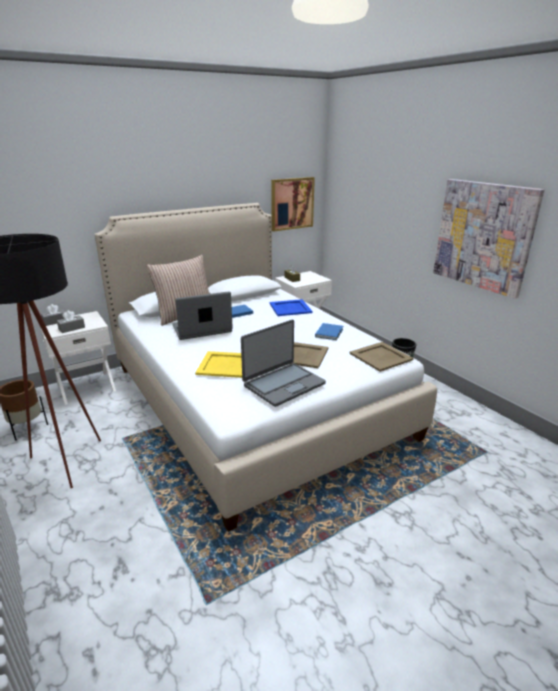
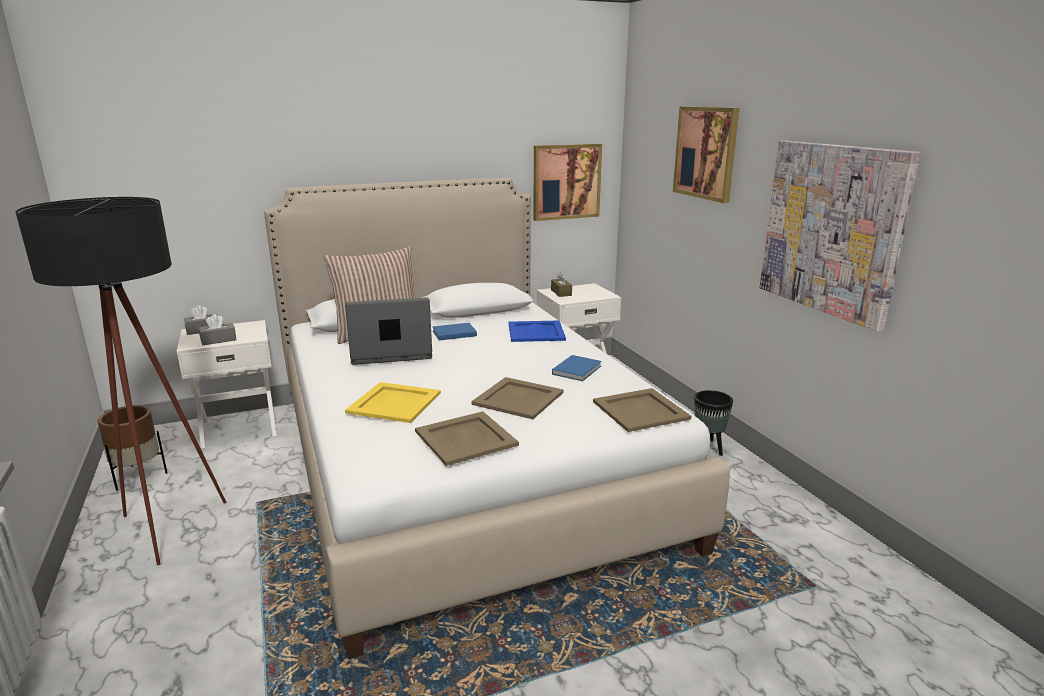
camera: 10 degrees right, 5 degrees down
(283, 384) = (466, 438): laptop -> beige tray
(392, 185) = (706, 153): none -> picture

